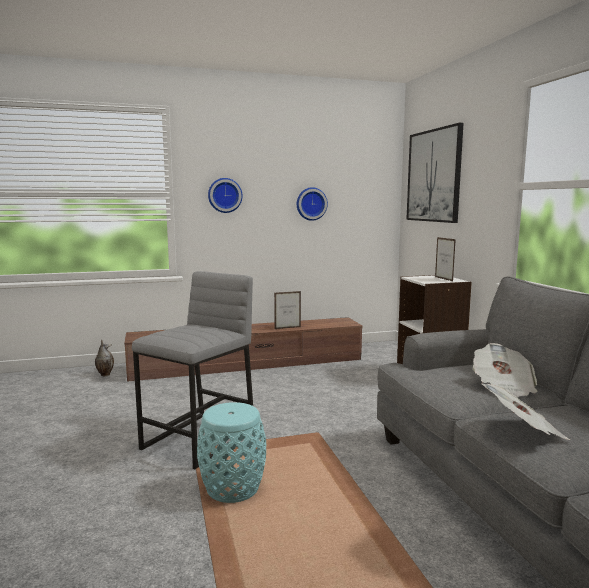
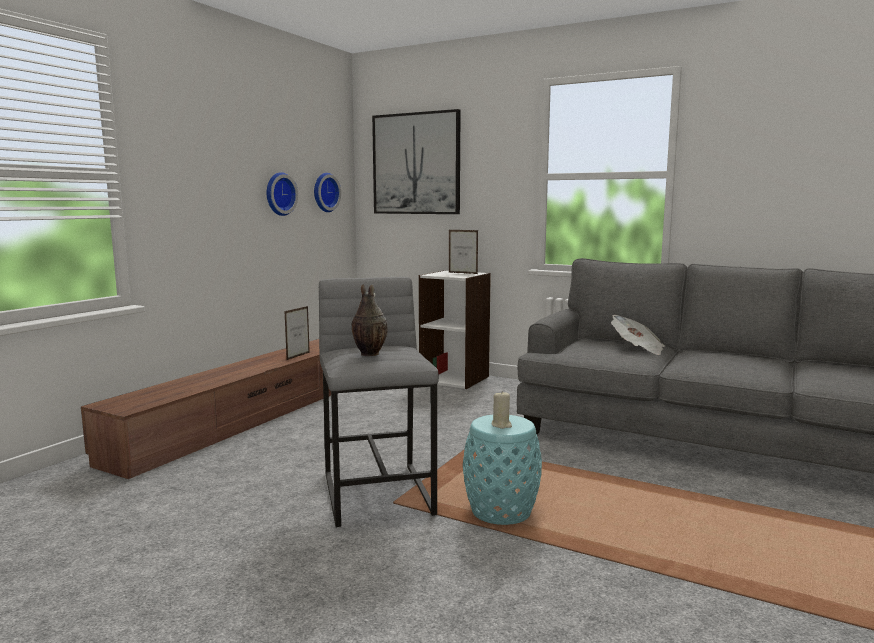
camera: 45 degrees left, 0 degrees up
(105, 374) = (65, 484): vase -> vase (368, 354)
(224, 195) = (185, 180): wall clock -> wall clock (324, 192)
(226, 413) = (501, 425): none -> beige candle
(523, 431) = (716, 366): newspaper -> none

